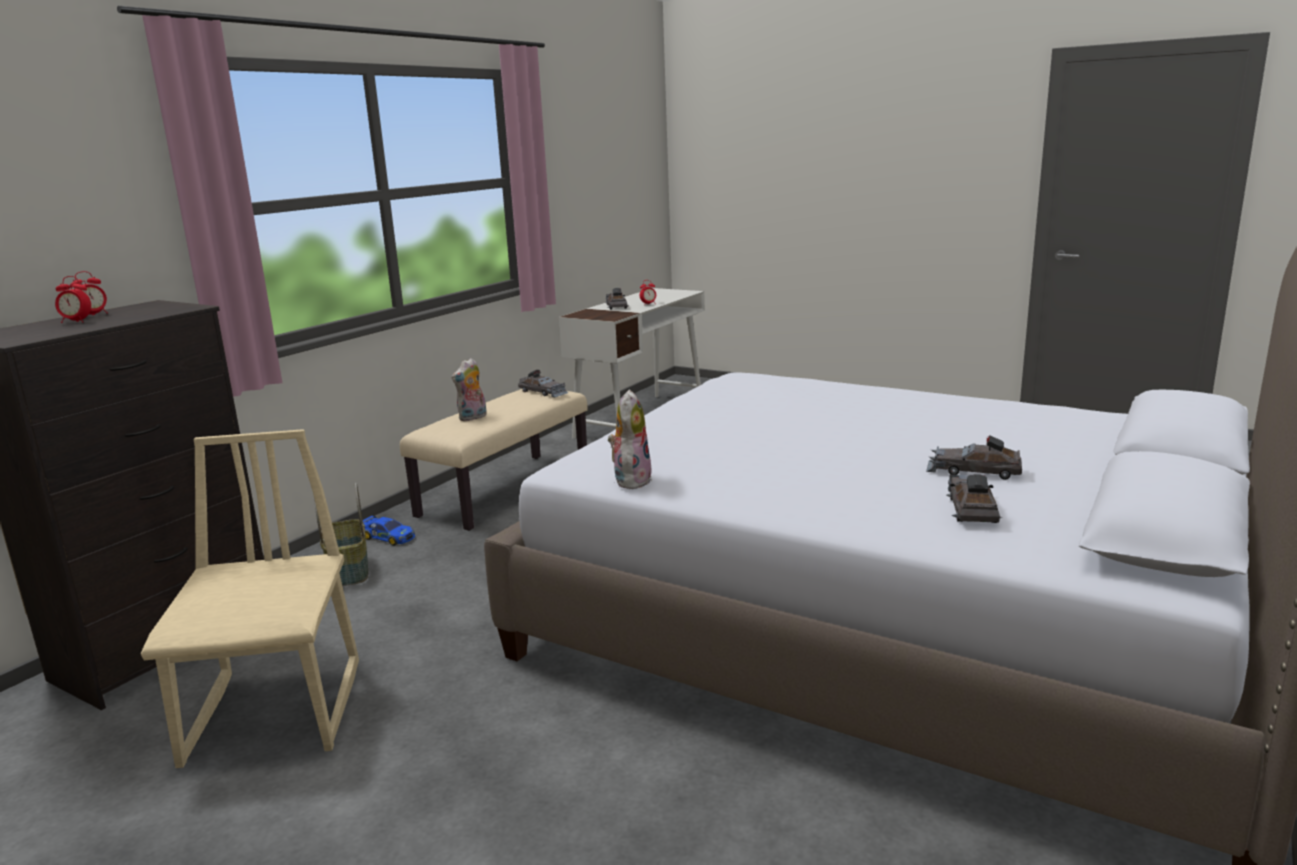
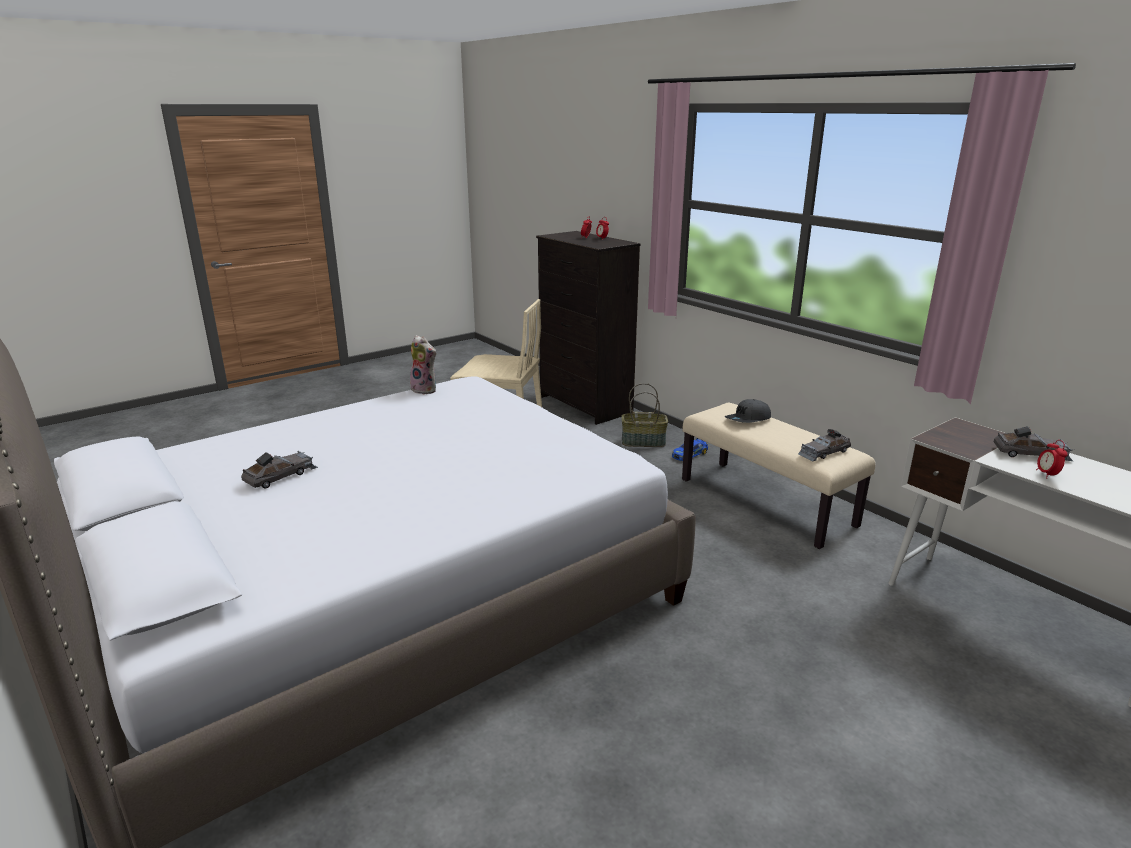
camera: 110 degrees right, 5 degrees up
(473, 418) = (748, 419): plush toy -> grey cap
(971, 508) = (242, 454): grey toy car -> none

